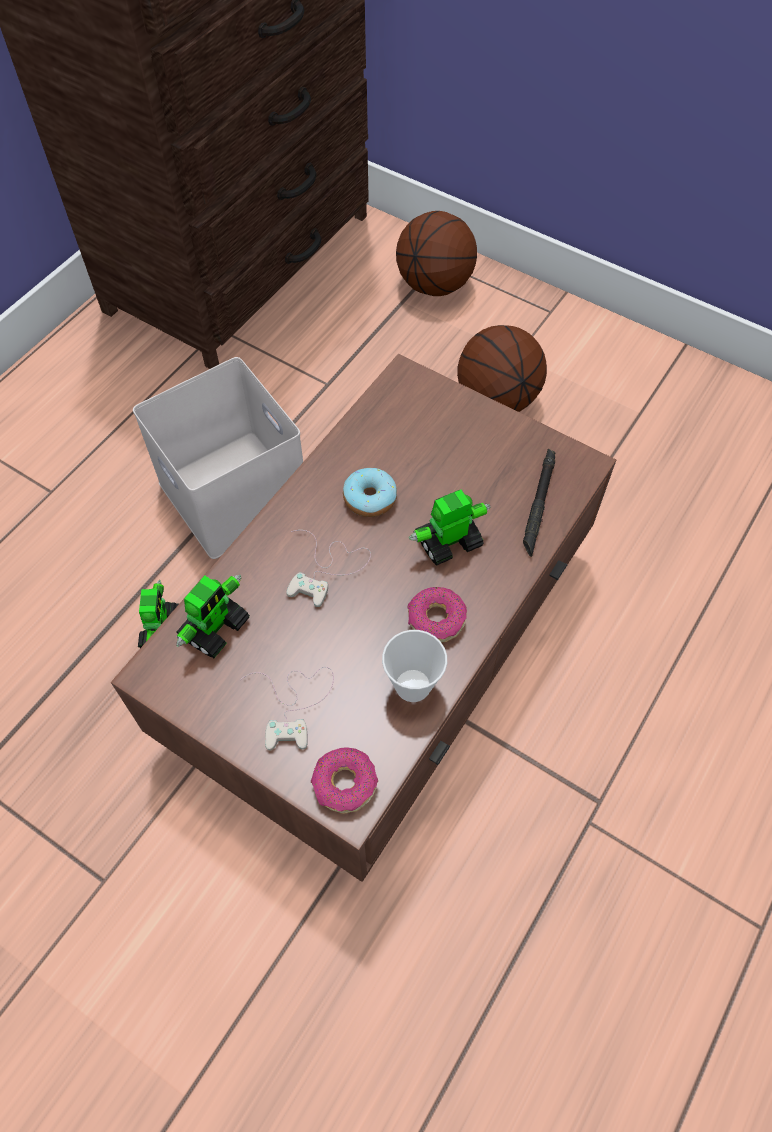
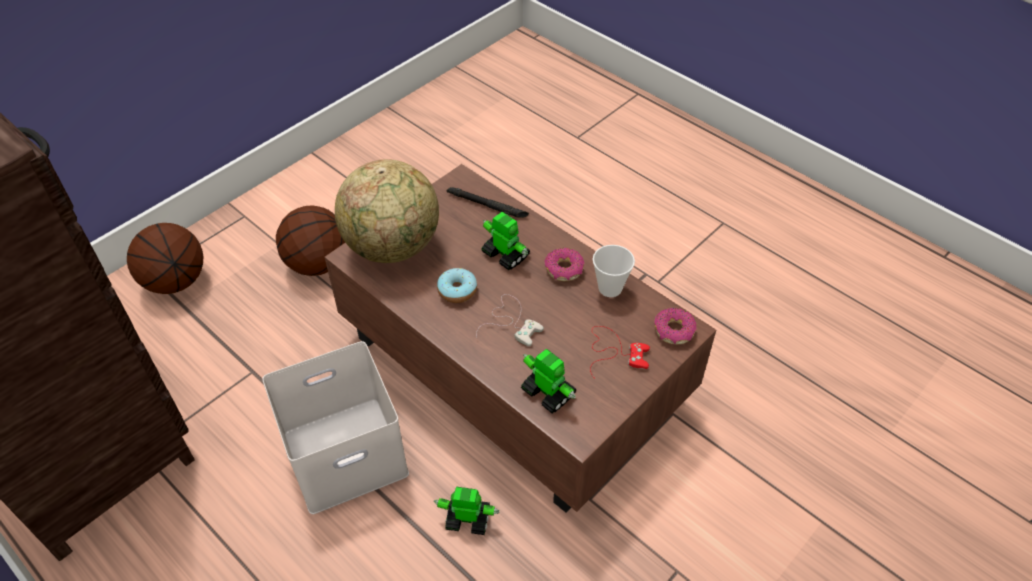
camera: 80 degrees left, 10 degrees down
(294, 703) = (614, 351): white game controller -> red game controller
(430, 416) = (393, 247): none -> globe
(447, 542) = (505, 254): toy robot -> toy robot turned 150 degrees clockwise

